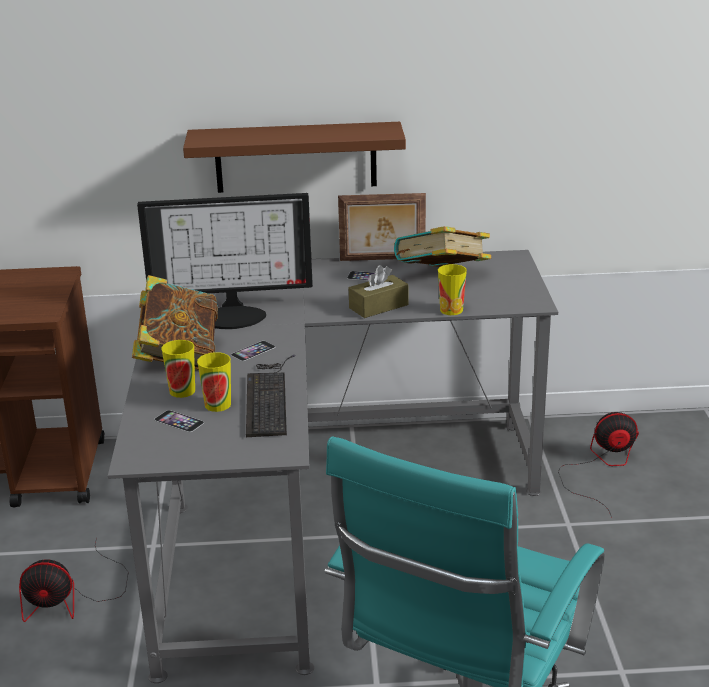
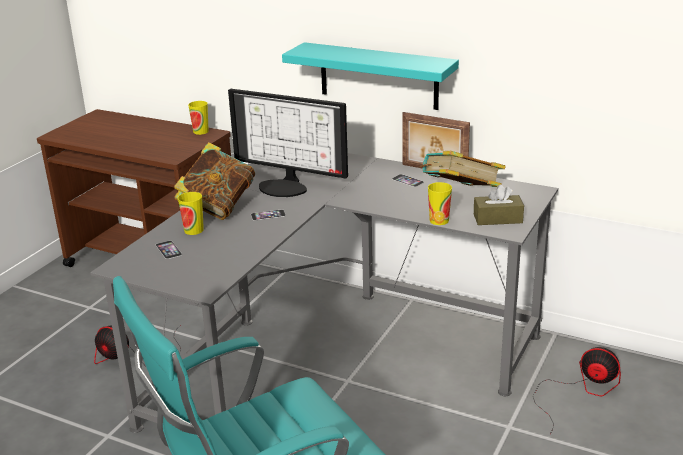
camera: 30 degrees right, 0 degrees up
(218, 404) = (203, 245): cup -> cup (201, 131)
(268, 396) = (240, 249): keyboard -> none
(295, 157) = (378, 76): brown shelf -> turquoise shelf
(378, 306) = (389, 205): brown tissue box -> brown tissue box (497, 219)

